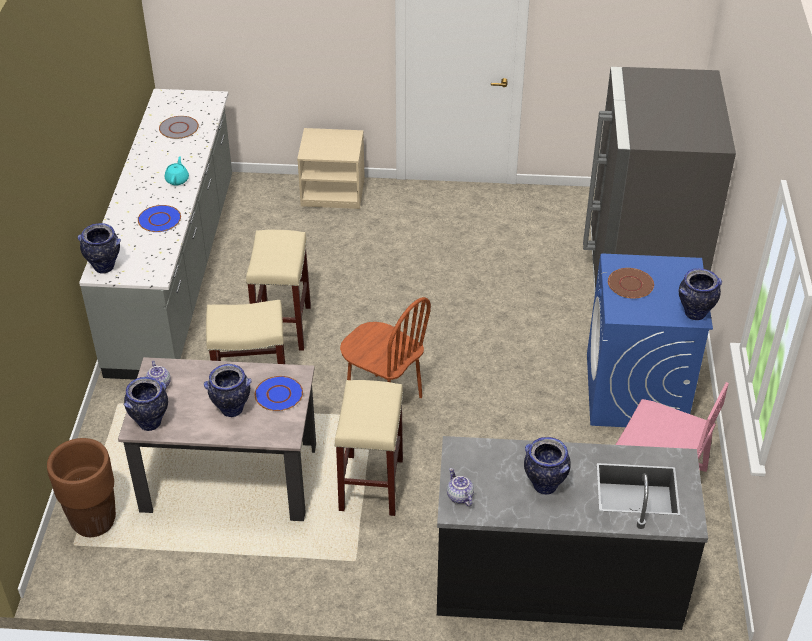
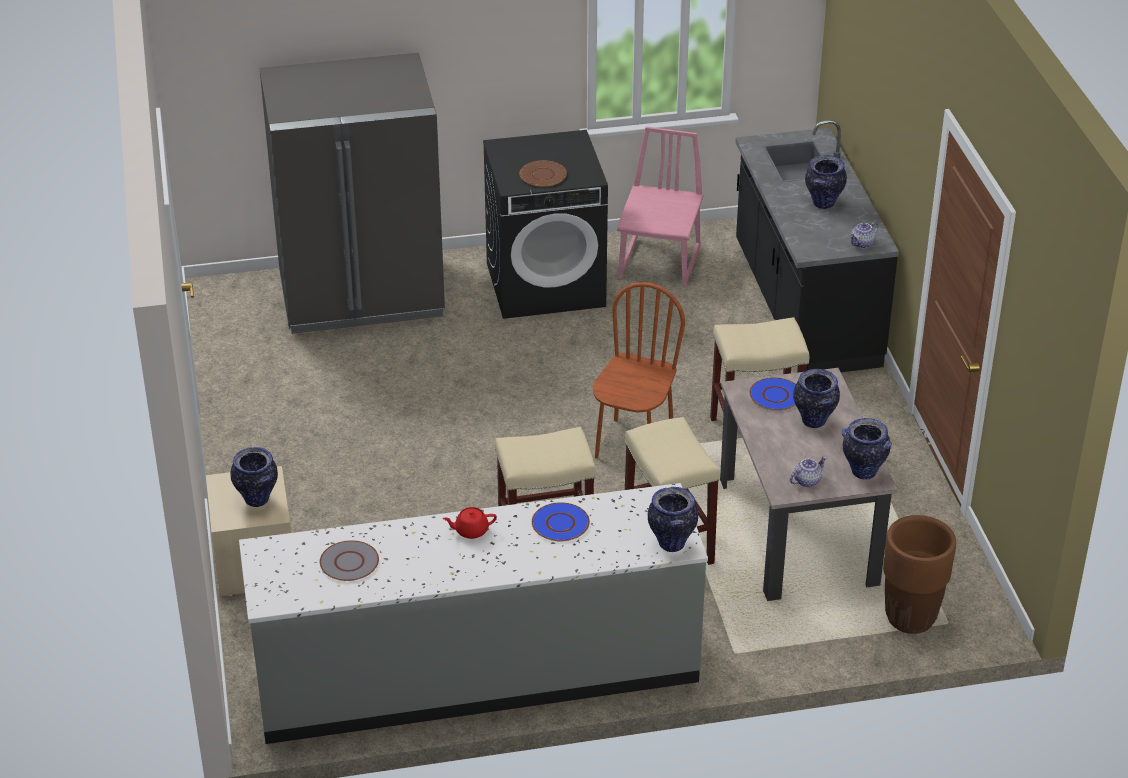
camera: 105 degrees left, 5 degrees down
(177, 180) = (471, 531): turquoise teapot -> red teapot
(635, 392) = (546, 284): blue washing machine -> black washing machine
(694, 314) = (571, 139): vase -> vase (257, 500)

